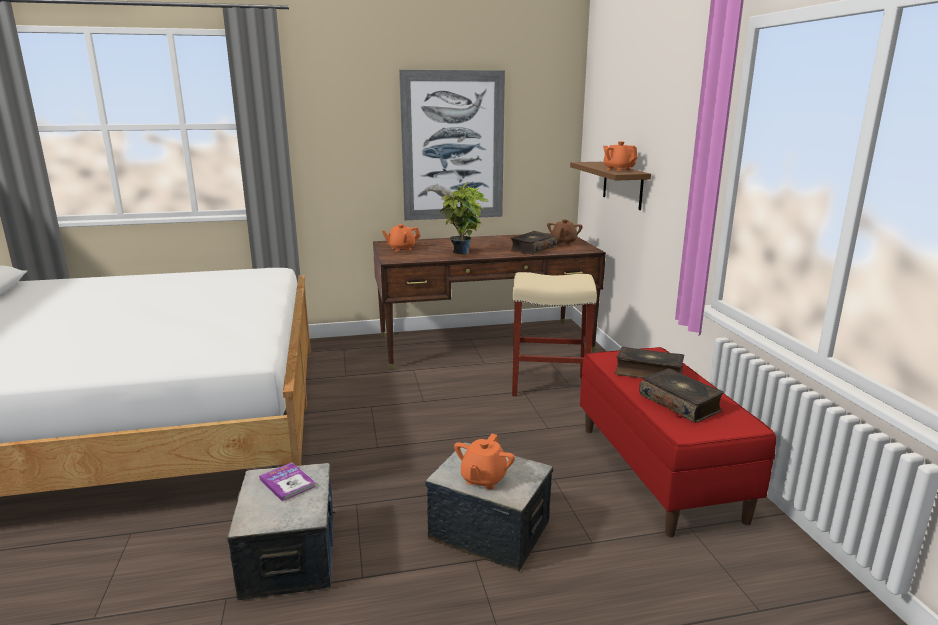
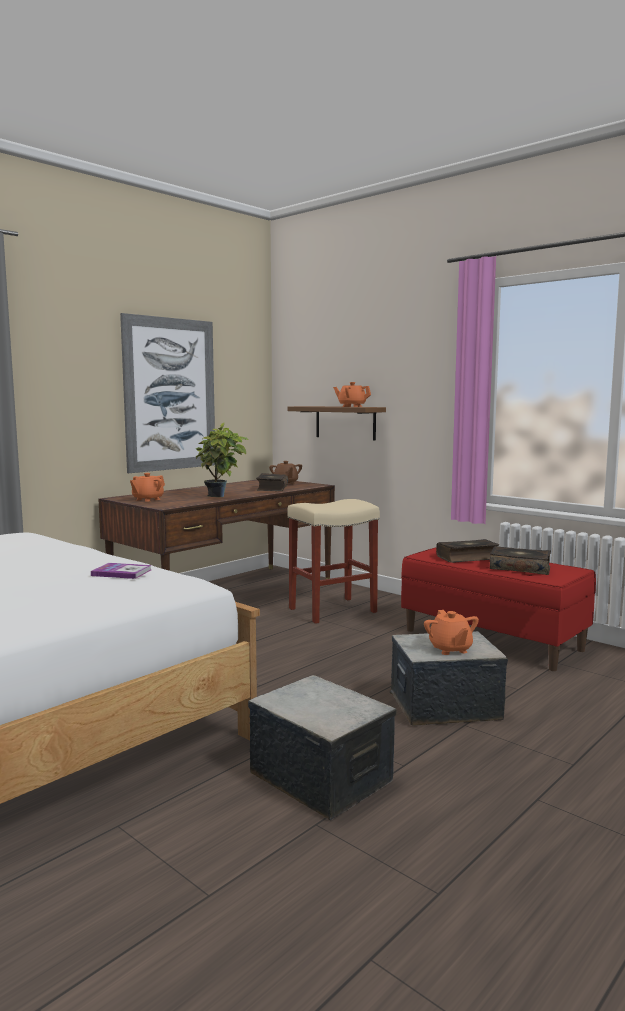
camera: 35 degrees left, 10 degrees down
(287, 483) = (307, 695): book -> book (121, 572)

